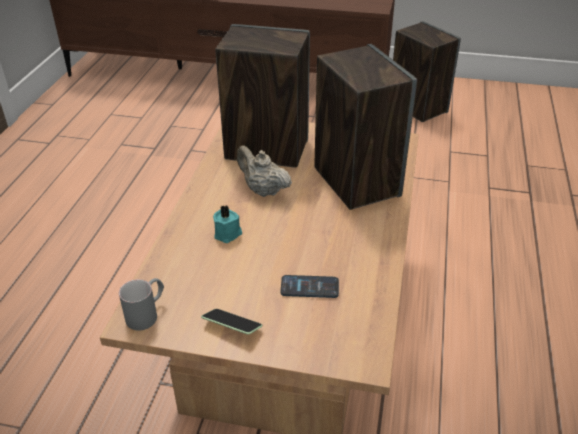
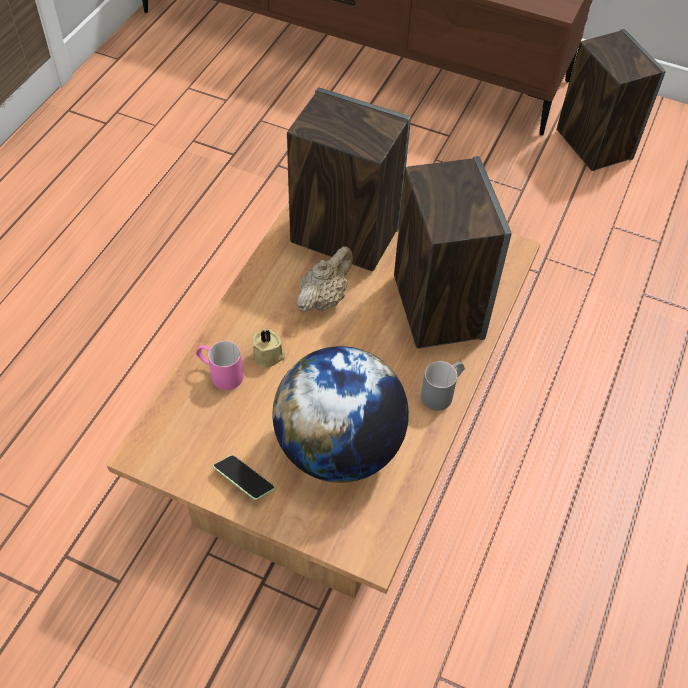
camera: 10 degrees right, 15 degrees up
(147, 313) = (160, 446): grey mug -> grey mug (442, 392)
(189, 252) = (220, 373): none -> pink mug
(228, 234) = (269, 356): turquoise candle -> beige candle
(263, 190) = (324, 299): beige teapot -> beige teapot turned 75 degrees clockwise
(309, 287) = (339, 447): phone -> globe

